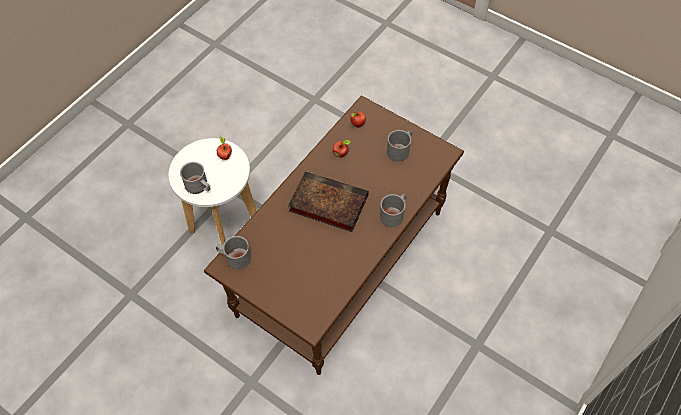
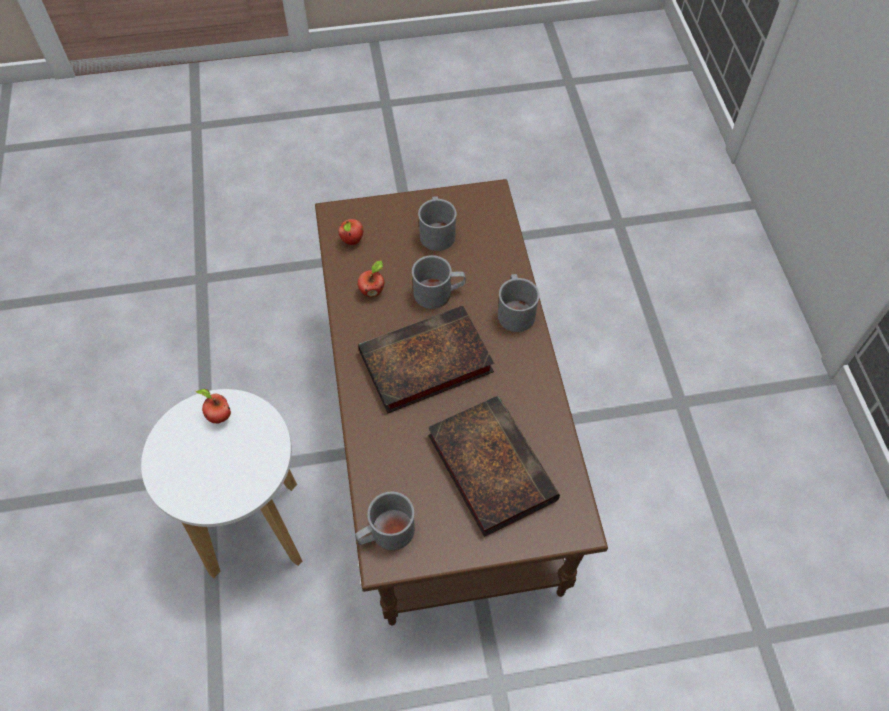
camera: 45 degrees left, 0 degrees up
(199, 187) = (227, 486): grey mug -> grey mug (438, 293)
(304, 268) = (488, 465): none -> book

